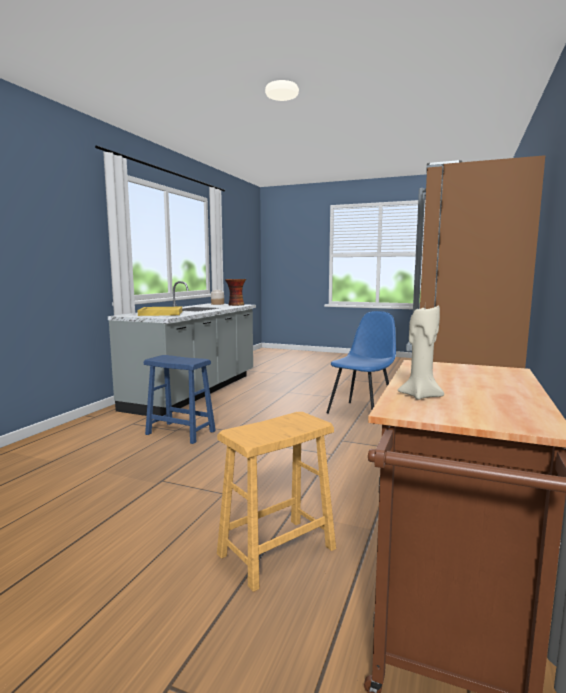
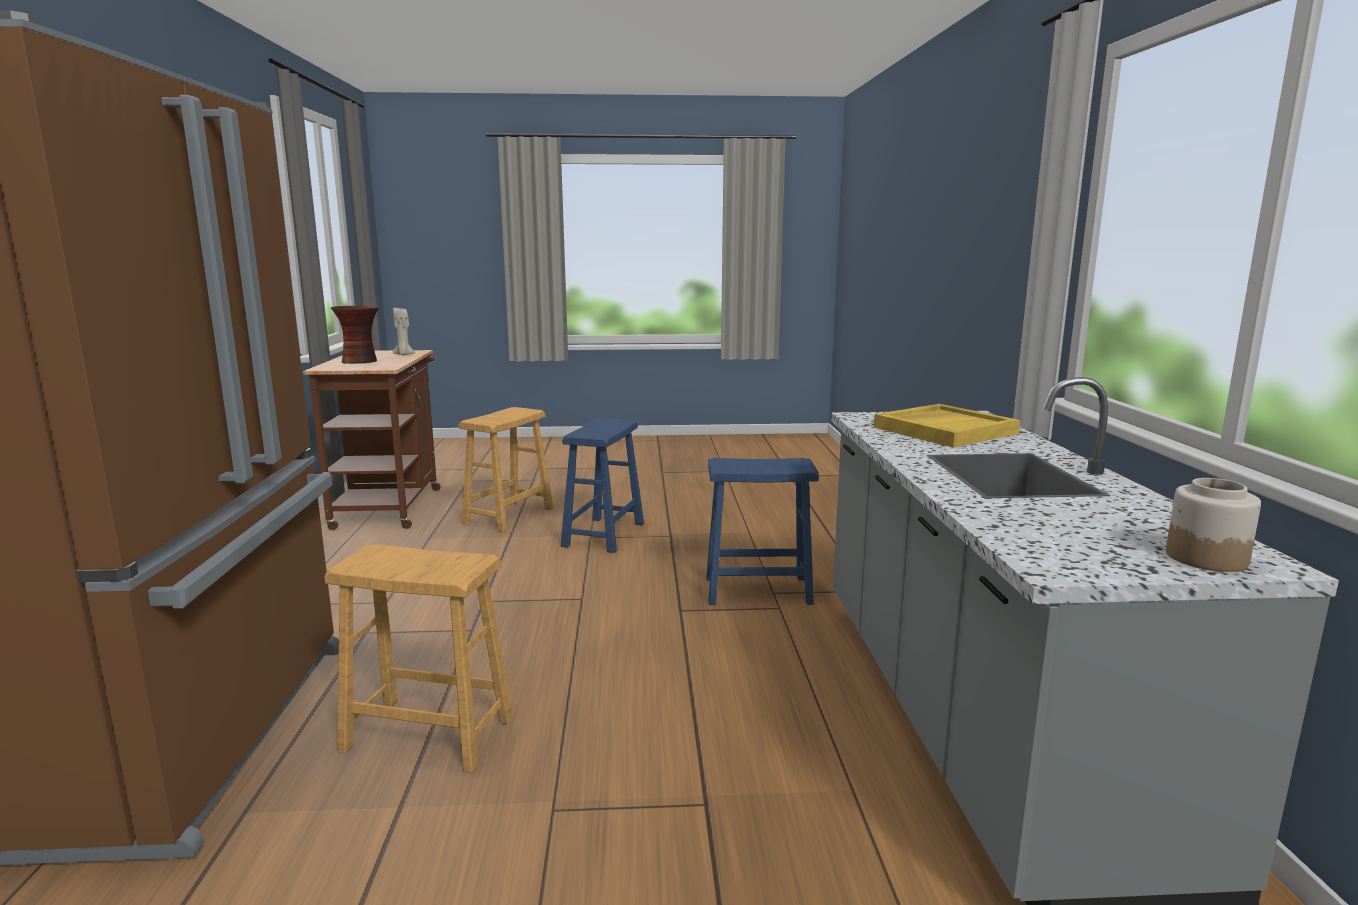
camera: 155 degrees right, 5 degrees up
(210, 494) = (603, 535): none -> blue stool
(235, 305) = (1077, 553): vase -> vase (361, 361)
(362, 412) = (428, 734): blue chair -> brown stool

